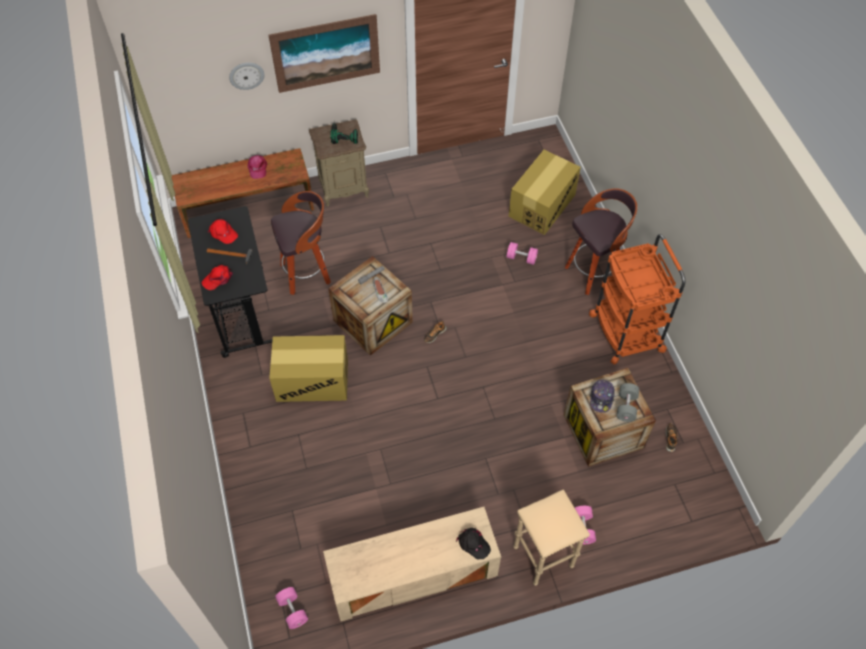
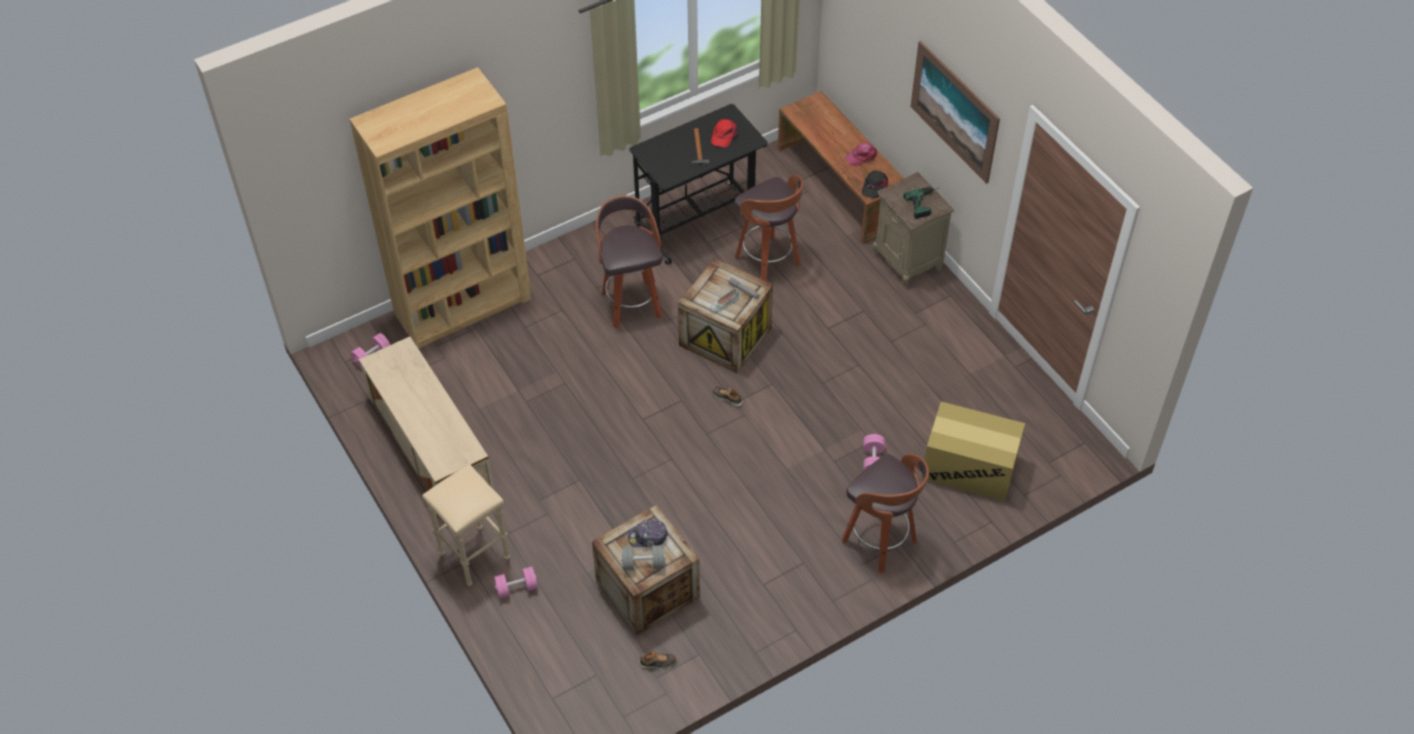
camera: 75 degrees right, 5 degrees down
(218, 278) = (664, 148): red cap -> none
(246, 75) = (896, 61): wall clock -> none
(261, 516) = (463, 306): none -> brown bookcase
(312, 380) = (631, 303): cardboard box -> stool
(473, 544) = (443, 454): black cap -> black cap (874, 186)
(625, 332) = (799, 592): orange cart -> none

